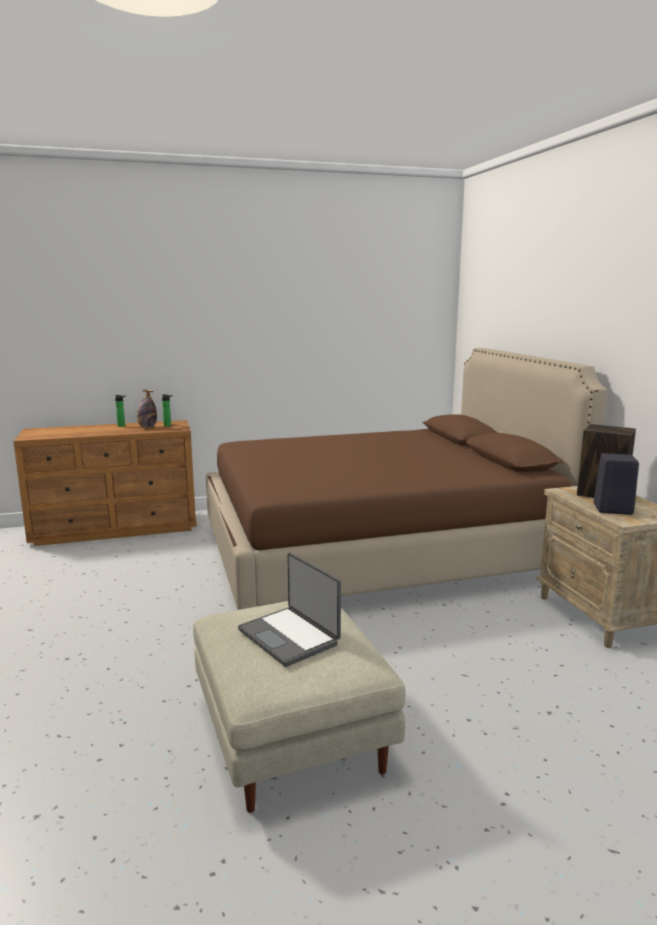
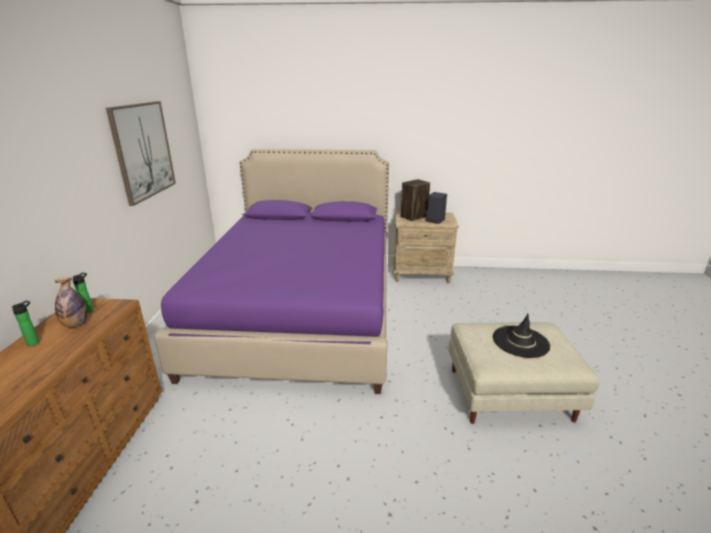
camera: 70 degrees left, 10 degrees up
(290, 636) = (520, 341): laptop -> black hat
(330, 326) = (143, 151): none -> picture
(379, 552) = (301, 311): brown bed -> purple bed

